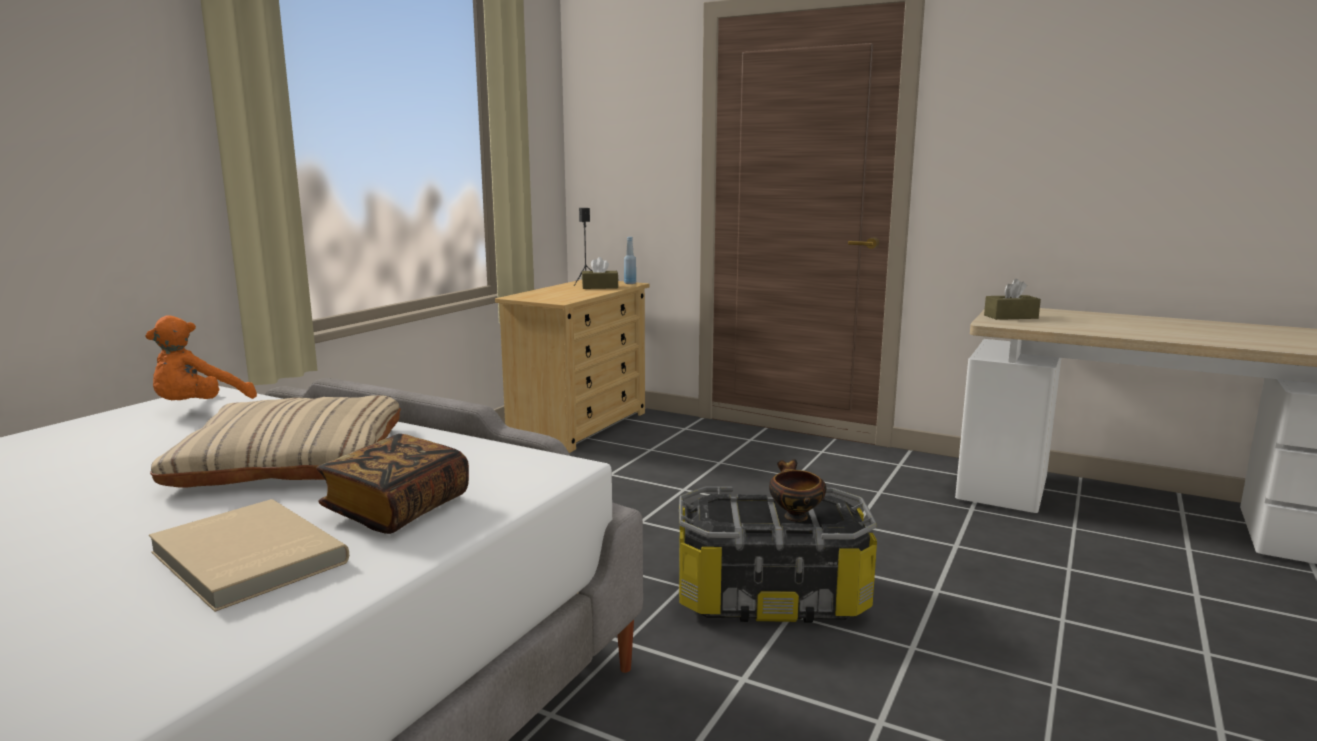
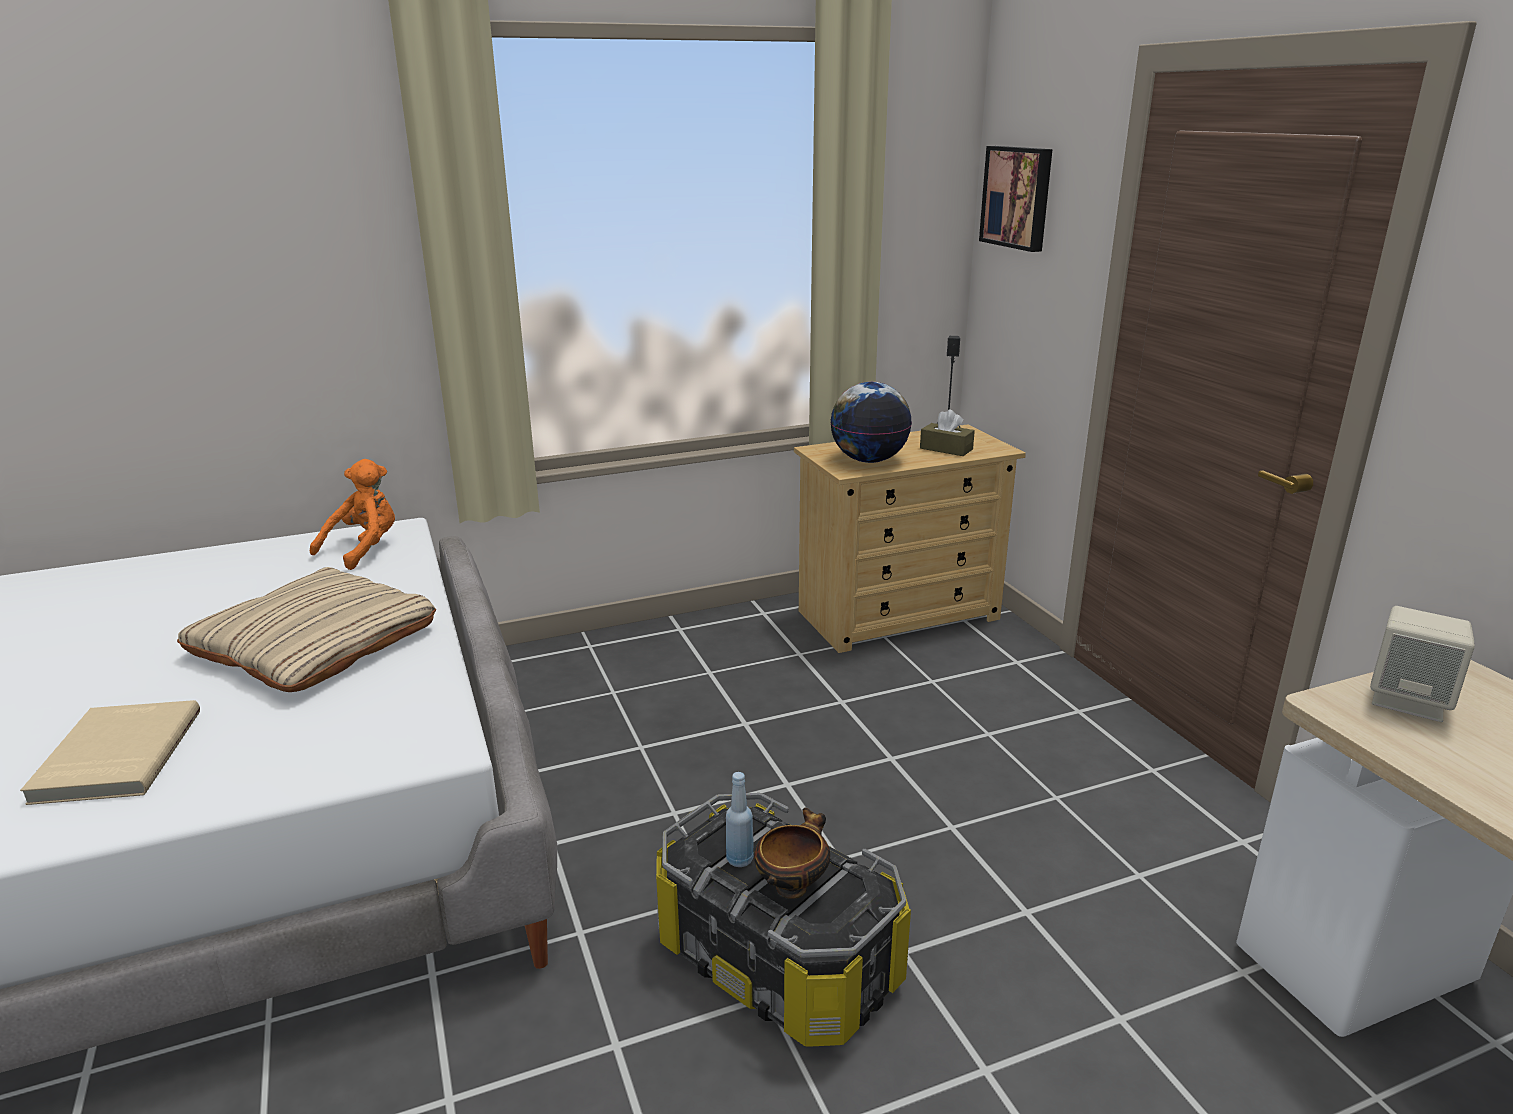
camera: 40 degrees right, 10 degrees up
(199, 408) = (364, 549): orange plush toy -> orange plush toy turned 150 degrees clockwise
(397, 508) = (264, 745): book -> none
(563, 296) = (869, 460): none -> globe
(608, 109) = (1018, 197): none -> picture
(630, 283) = (998, 448): blue bottle -> blue bottle (739, 859)
(1010, 317) = (1408, 701): brown tissue box -> beige speaker

